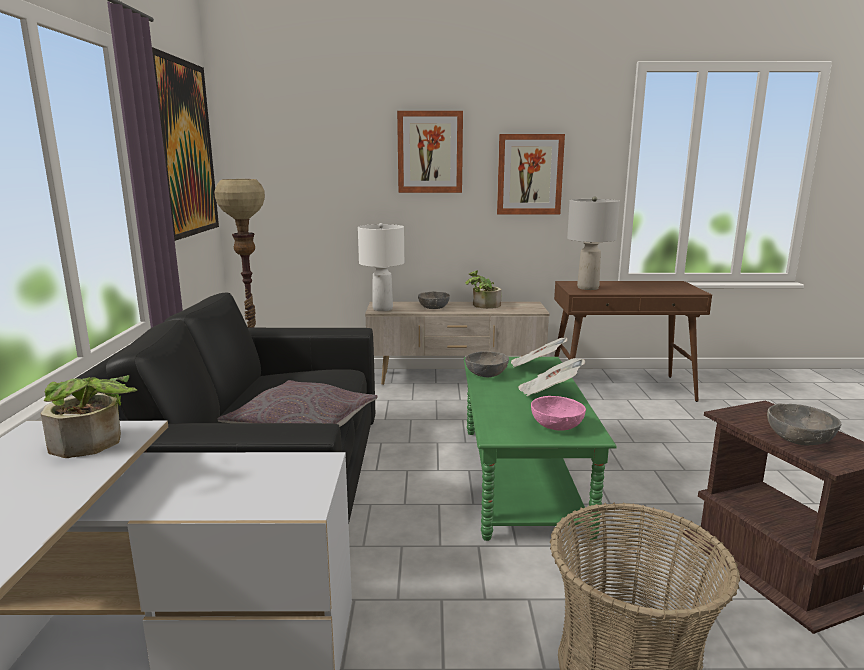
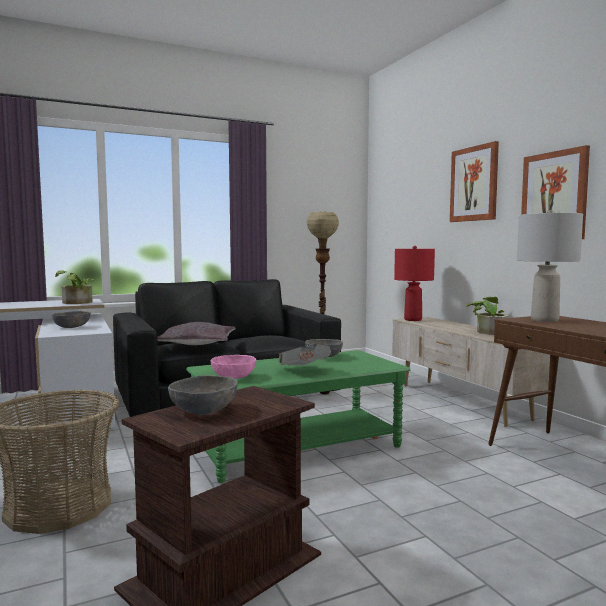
camera: 65 degrees right, 10 degrees down
(185, 149) = (319, 197): picture -> none
(382, 309) = (412, 320): white table lamp -> red table lamp
(434, 307) = (446, 325): grey bowl -> grey bowl (72, 327)
(536, 367) = (365, 364): newspaper -> none

